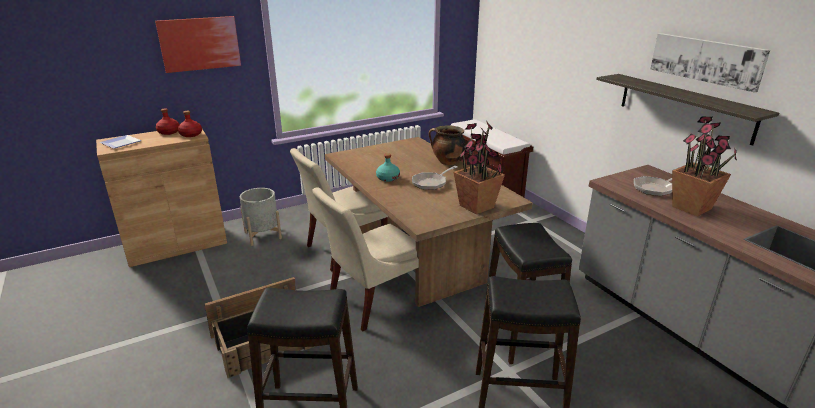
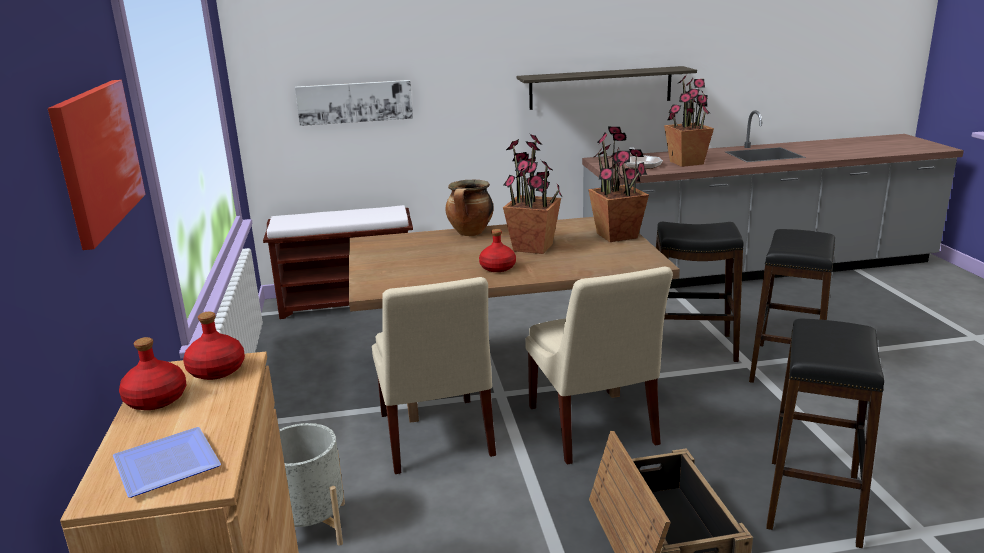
camera: 70 degrees left, 5 degrees down
(387, 178) = (497, 268): turquoise bottle -> red bottle
(431, 183) = (533, 247): frying pan -> potted plant
(706, 60) = (611, 37): picture -> picture (355, 102)

